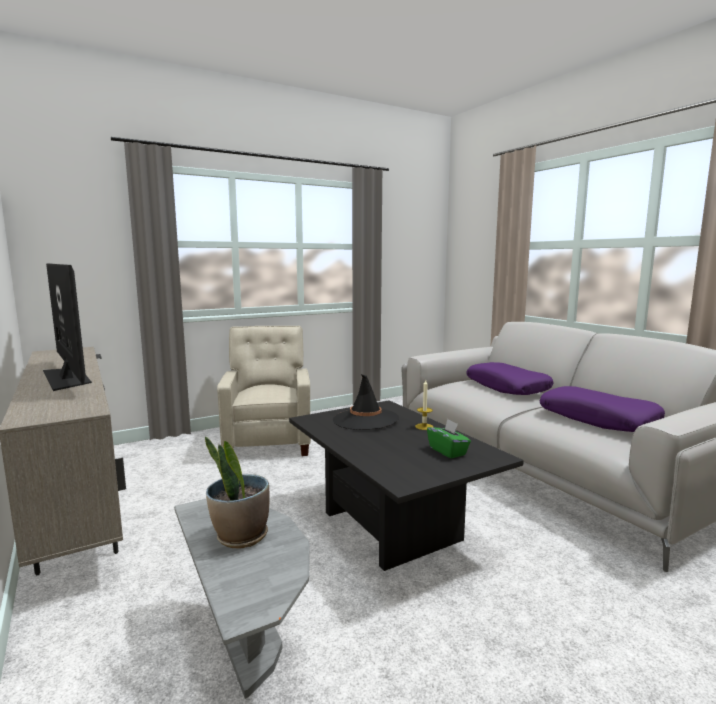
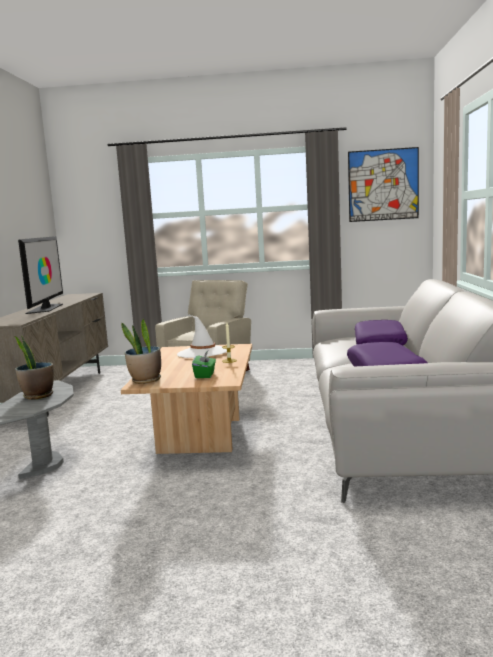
camera: 35 degrees right, 0 degrees up
(365, 419) = (203, 353): black hat -> white hat
(391, 526) = (200, 435): black coffee table -> beige coffee table
(397, 474) = (145, 380): none -> potted plant
(411, 230) = (383, 185): none -> picture

